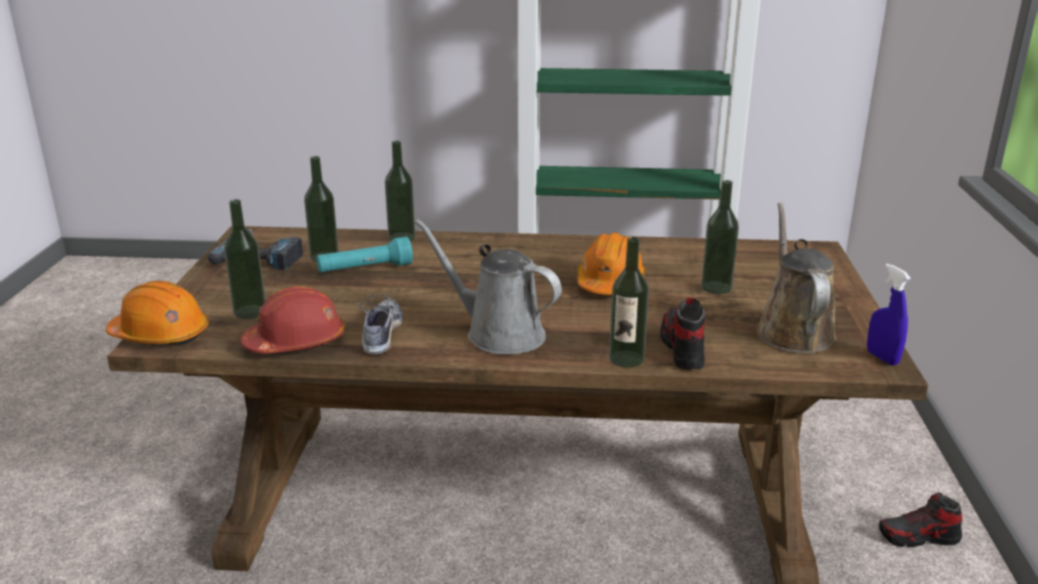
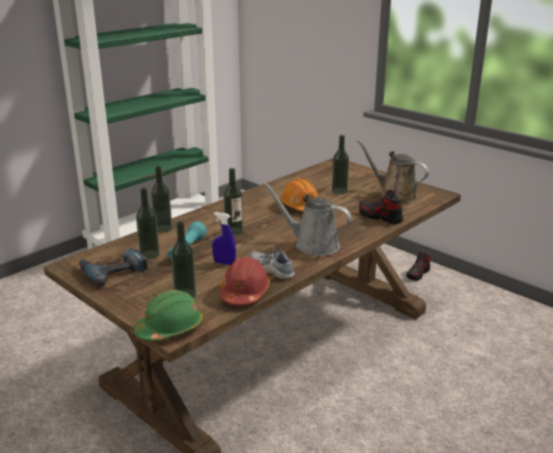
camera: 50 degrees left, 0 degrees up
(160, 335) = (170, 328): orange hard hat -> green hard hat
(498, 334) = (312, 245): grey watering can -> grey watering can turned 45 degrees clockwise
(626, 359) = (374, 230): bottle -> bottle (233, 231)
(882, 358) = (434, 191): blue spray bottle -> blue spray bottle (224, 263)

